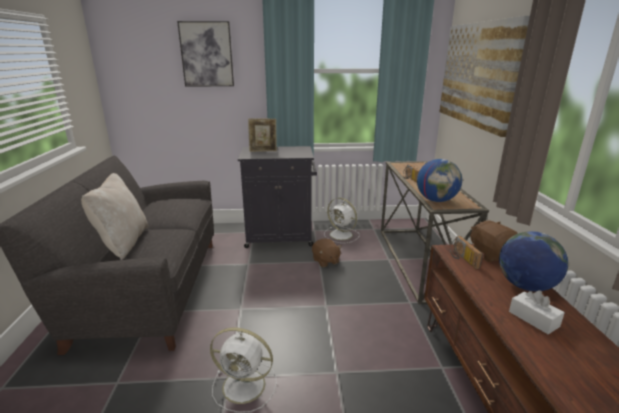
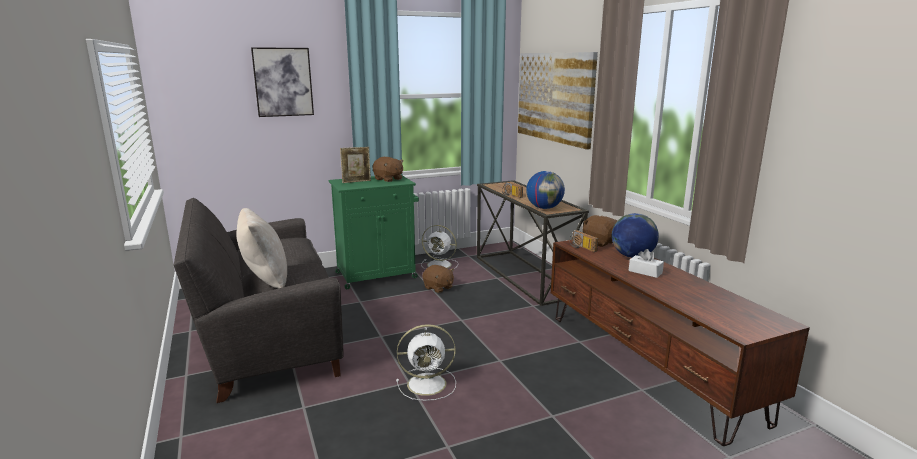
camera: 20 degrees left, 5 degrees down
(281, 237) = (377, 275): black cabinet -> green cabinet
(293, 151) = (388, 179): none -> brown plush toy

